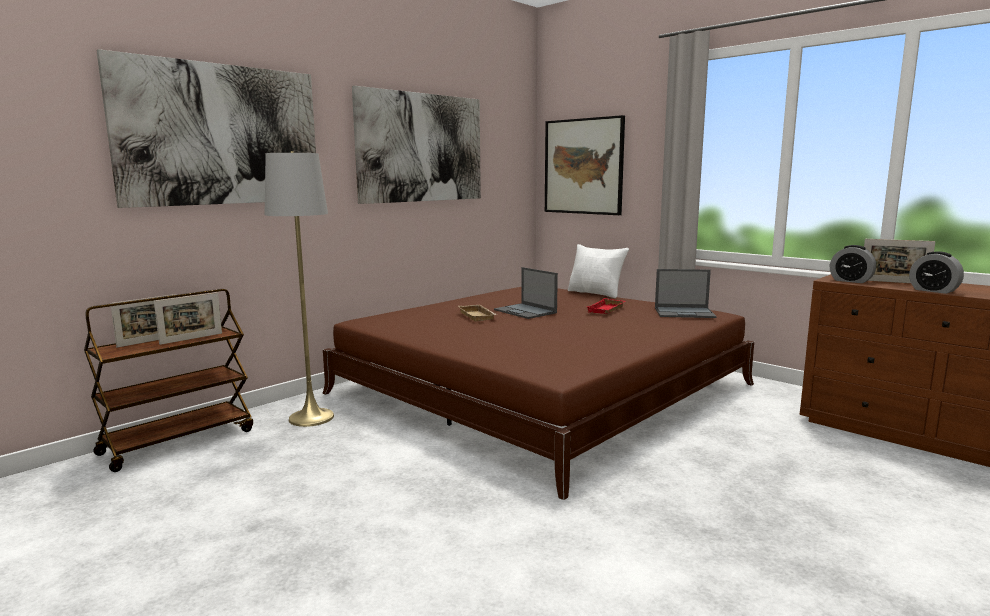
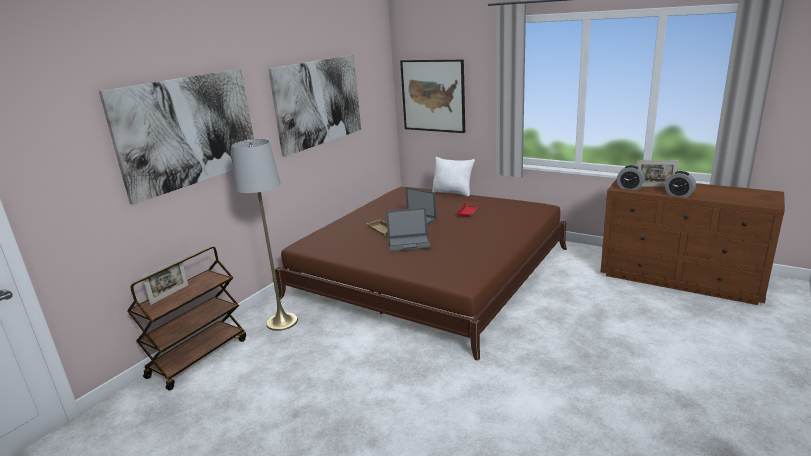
camera: 10 degrees left, 10 degrees up
(191, 338) = (199, 287): picture frame -> none
(685, 313) = (522, 209): laptop -> laptop (409, 243)

